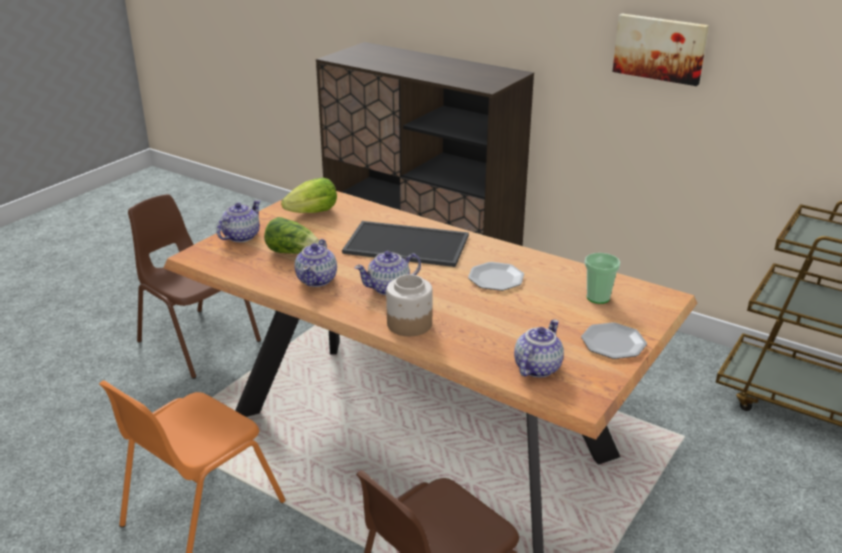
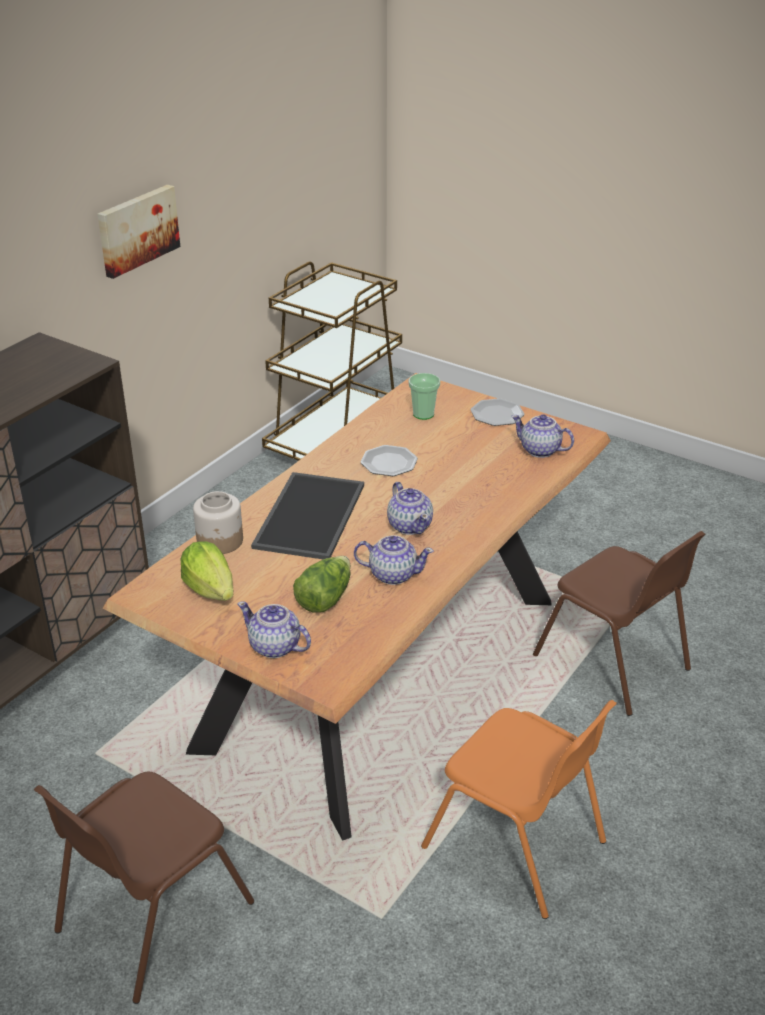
camera: 90 degrees left, 5 degrees up
(409, 324) = (480, 513): jar -> jar (220, 541)

